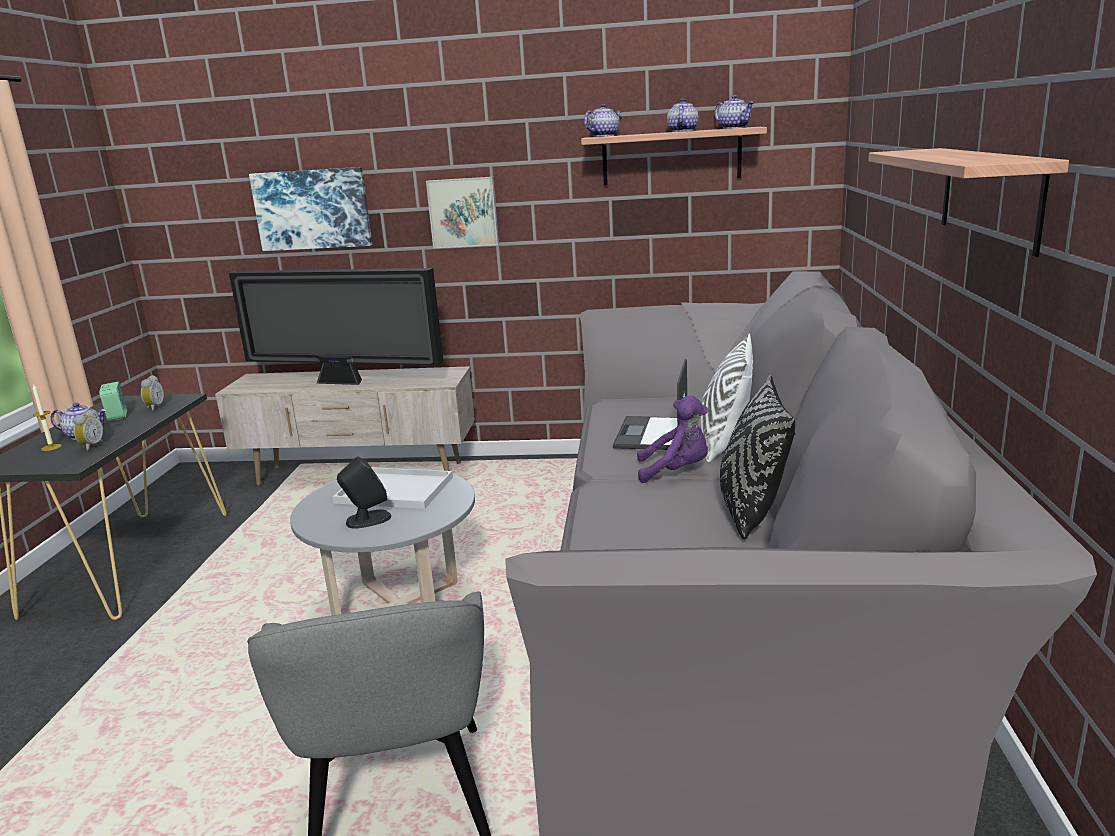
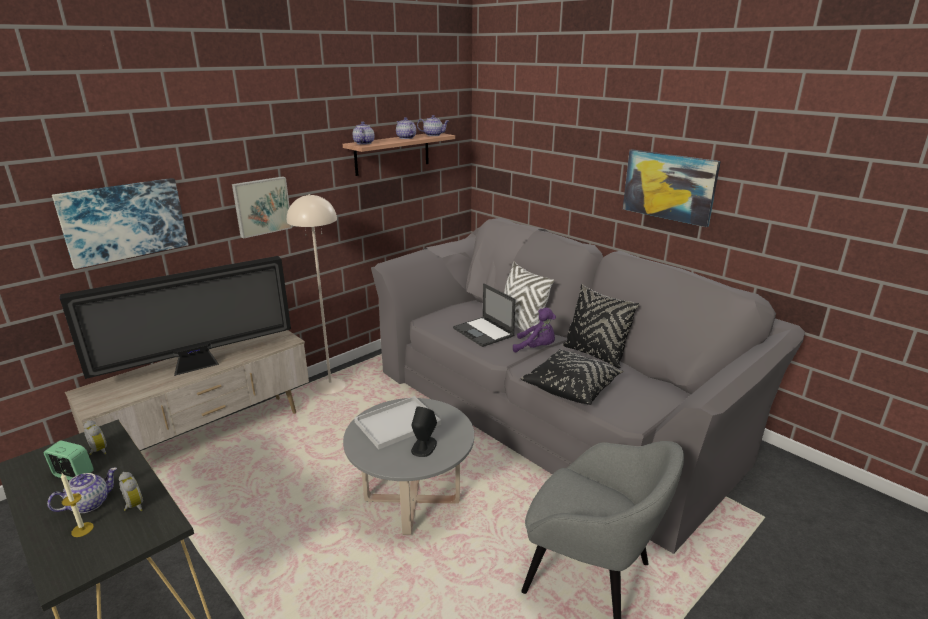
camera: 50 degrees left, 5 degrees up
(521, 470) = (331, 386): none -> beige floor lamp
(615, 529) = (571, 387): none -> black pillow
(676, 471) = (536, 348): purple plush toy -> purple plush toy turned 60 degrees clockwise
(989, 196) = (669, 186): shelf -> picture

